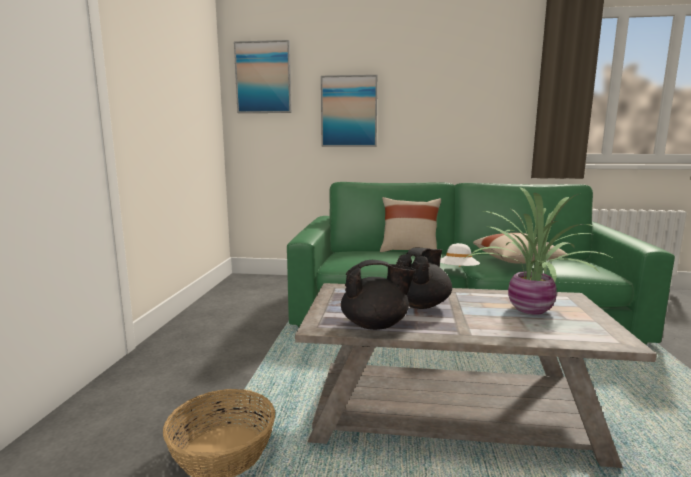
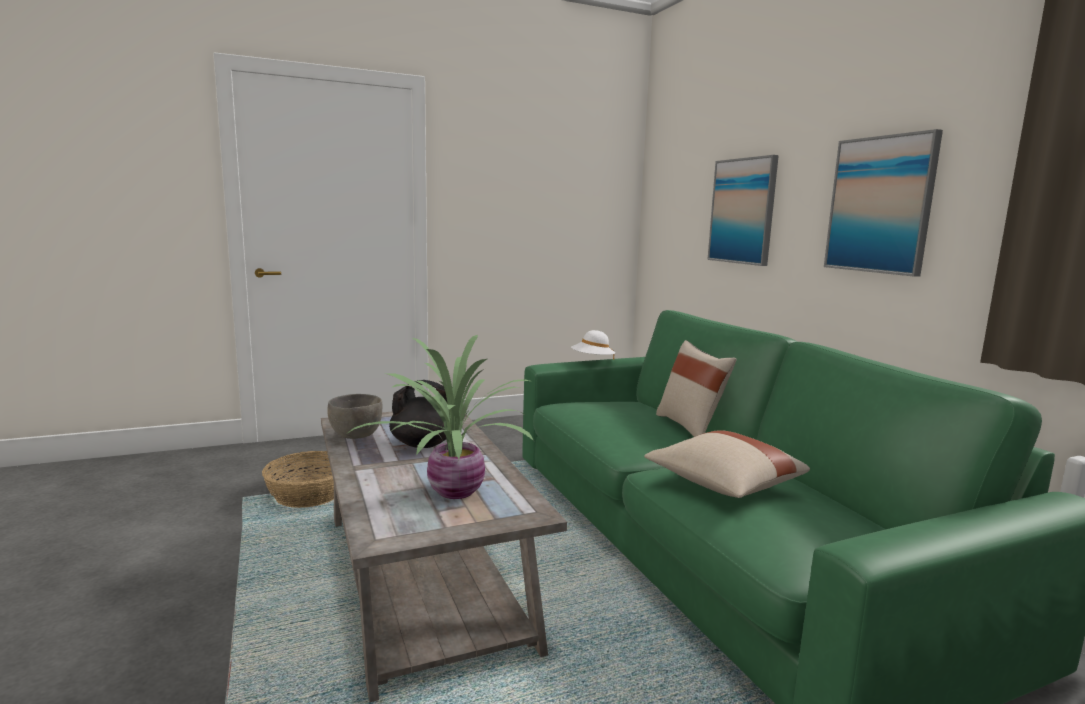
camera: 60 degrees right, 0 degrees up
(263, 78) = (672, 167): picture -> picture (880, 205)
(376, 325) = (356, 436): black teapot -> grey bowl
(458, 272) = (623, 459): white hat -> white hat (592, 361)

